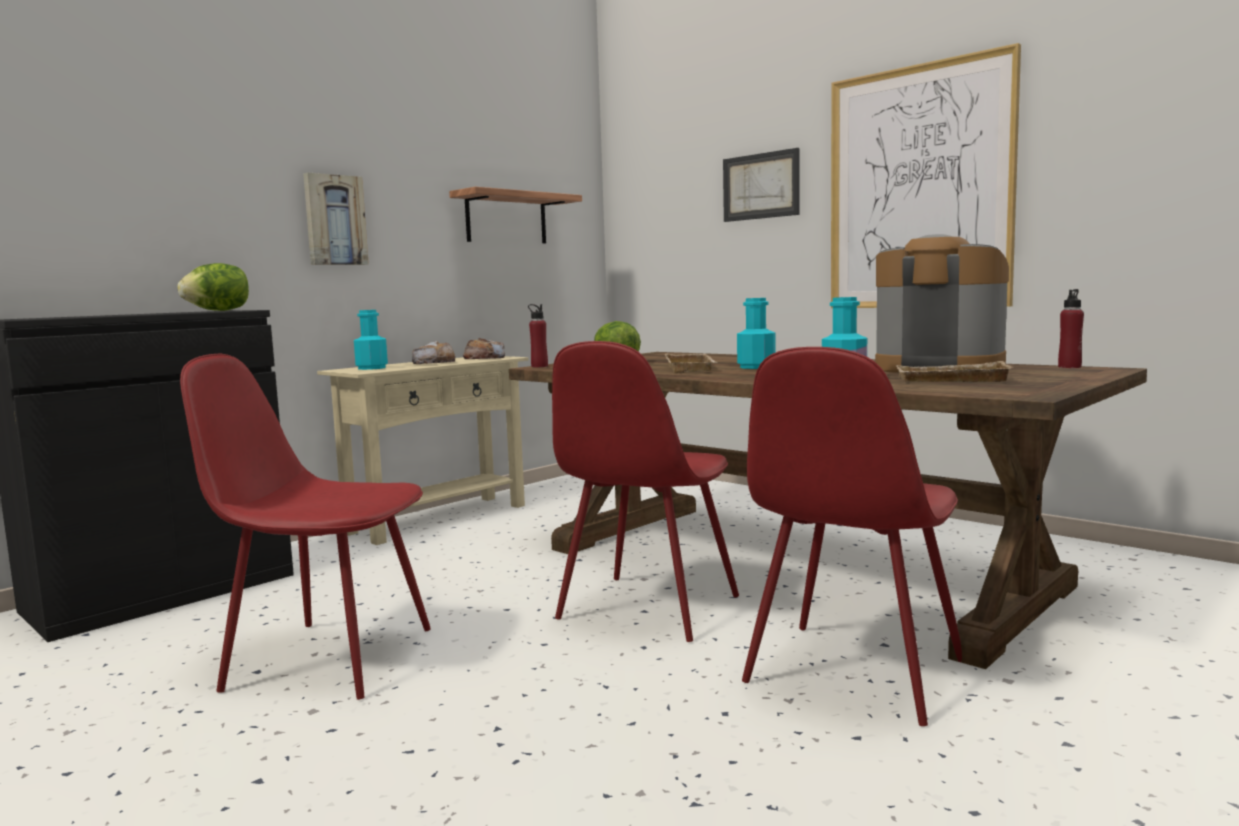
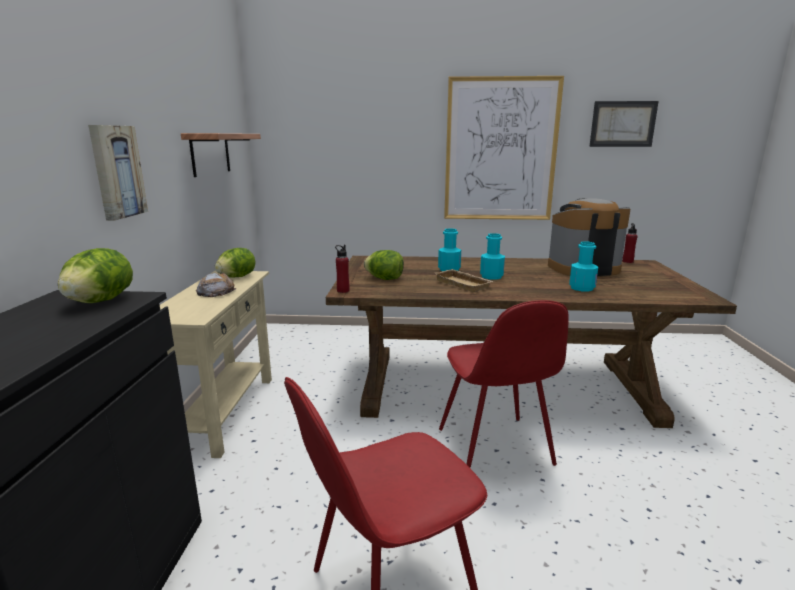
camera: 40 degrees left, 10 degrees up
(372, 368) = (182, 310): turquoise bottle -> turquoise bottle (449, 269)
(484, 358) = (237, 277): bread -> lettuce
(761, 186) = (392, 137): picture -> picture (622, 124)
(852, 674) = (643, 454): red chair -> none
(950, 381) = (634, 285): beige tray -> none

